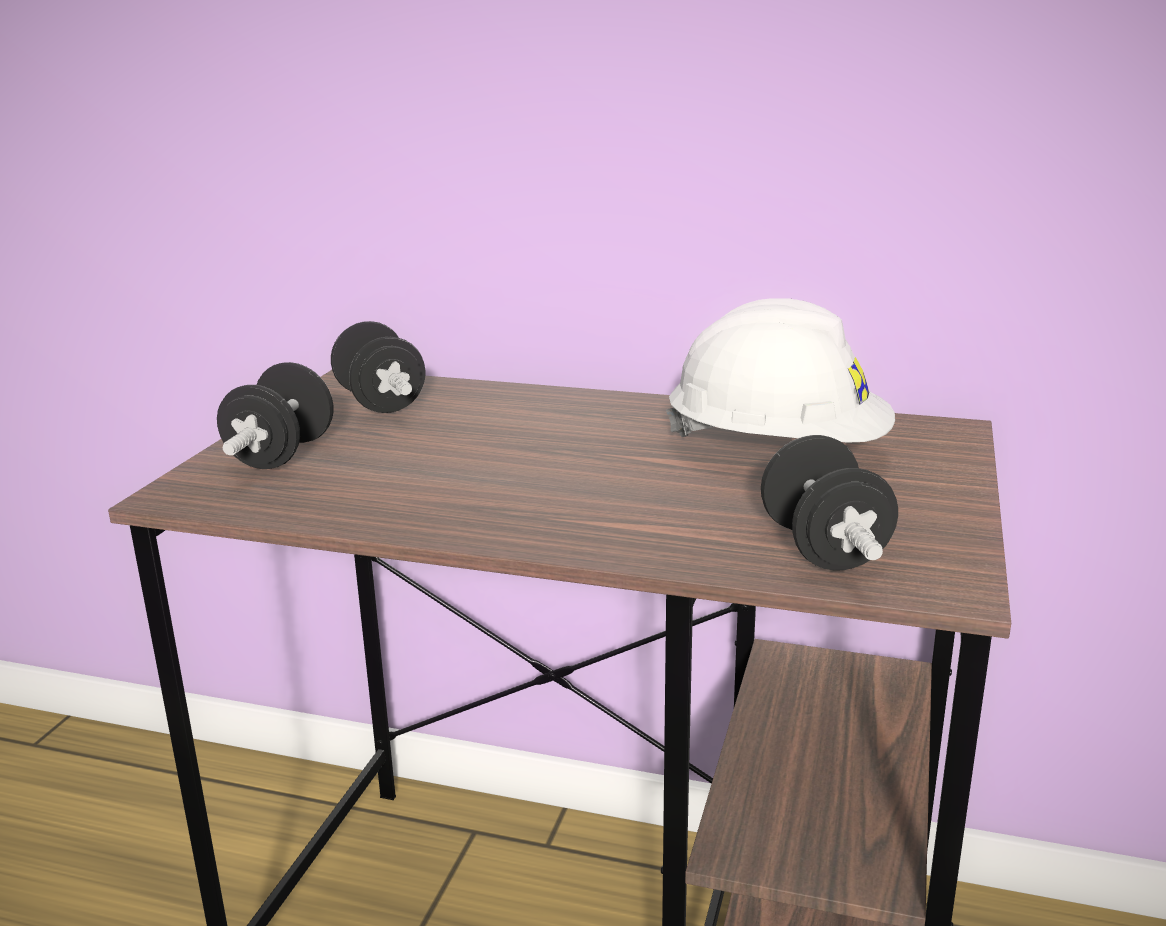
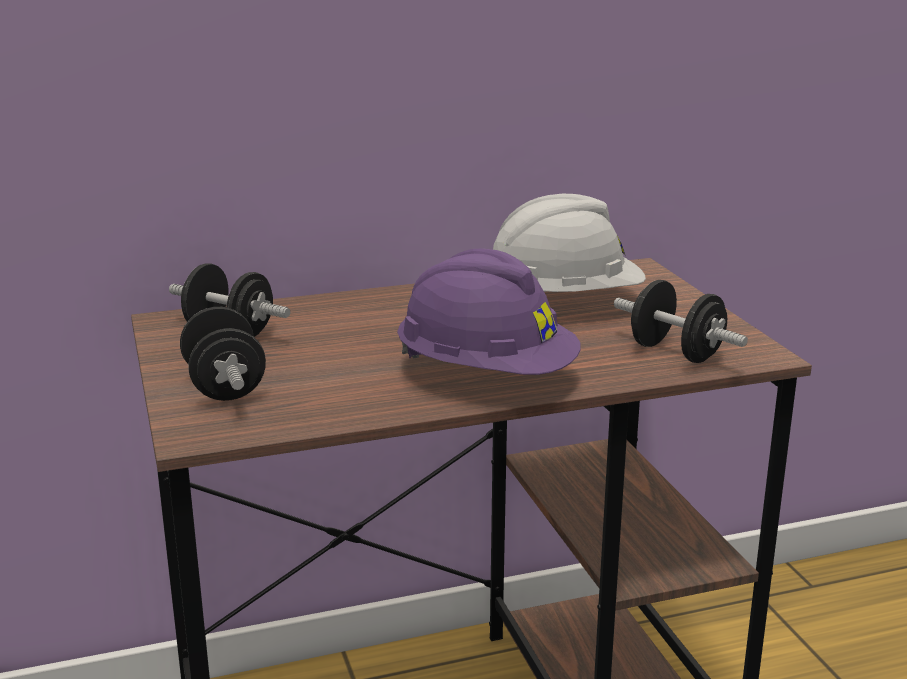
camera: 35 degrees left, 0 degrees up
(544, 511) = (486, 374): none -> purple hard hat

